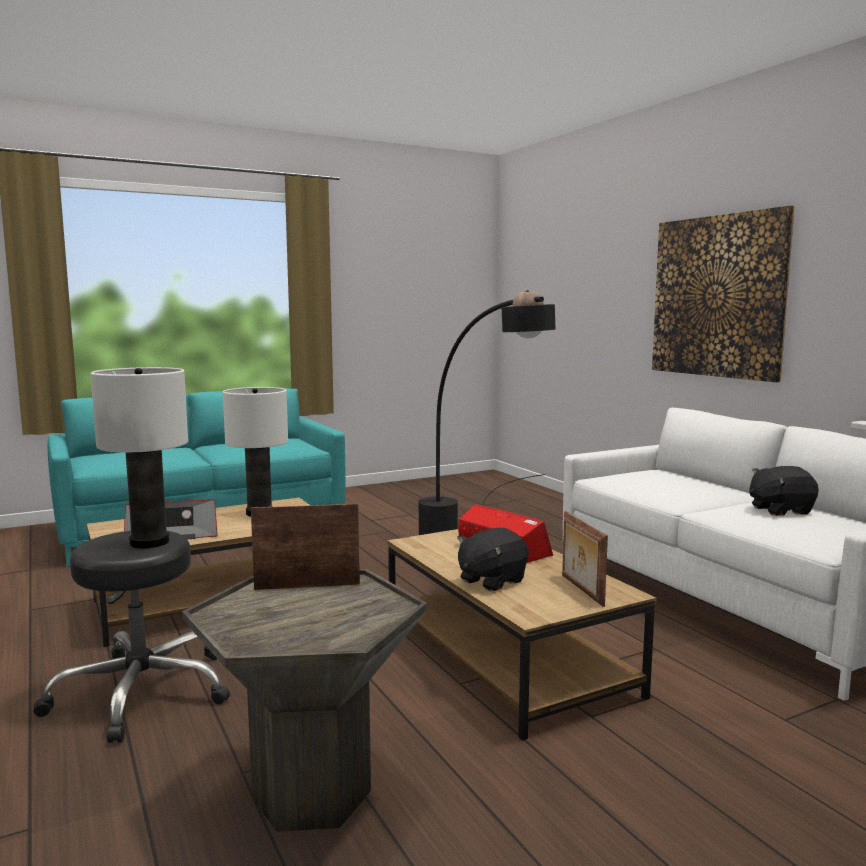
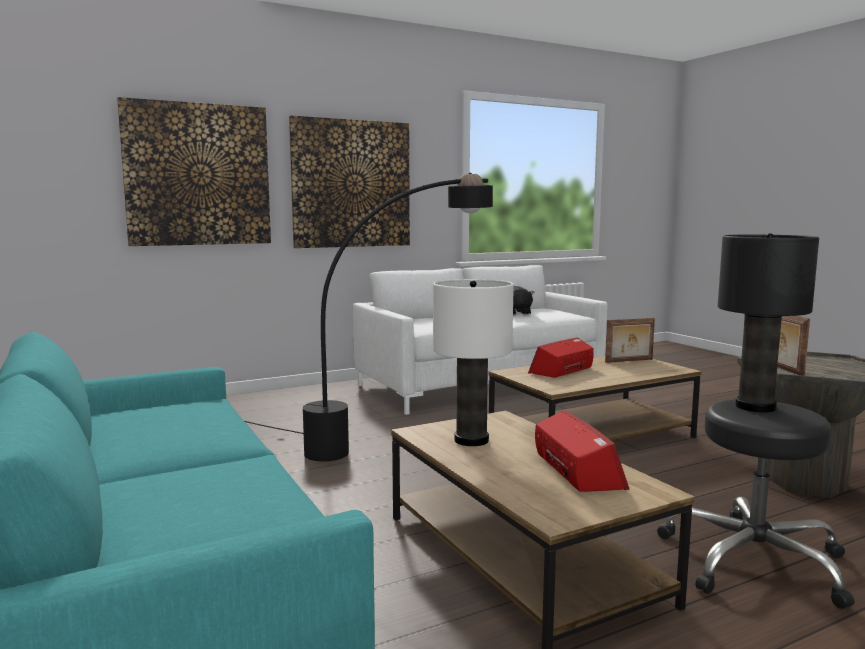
camera: 90 degrees left, 0 degrees up
(149, 542) = (754, 407): white table lamp -> black table lamp
(491, 580) = (629, 374): black plush toy -> none
(594, 292) = (198, 175): none -> picture

